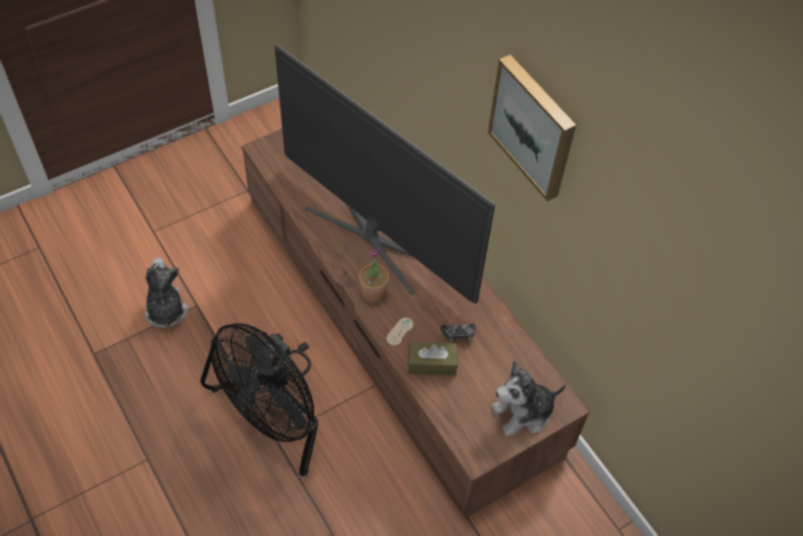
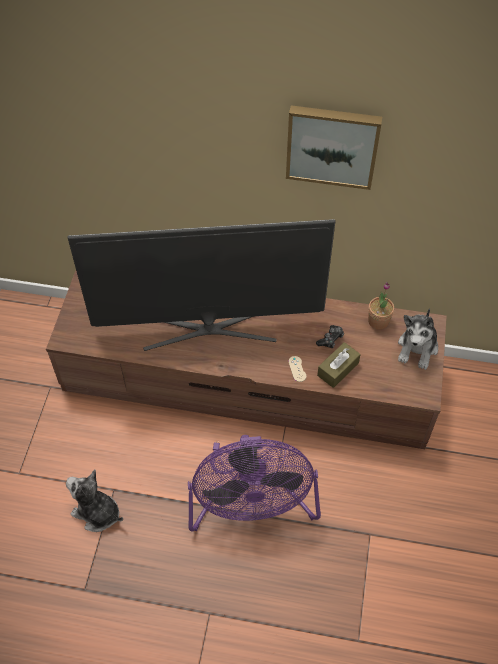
camera: 45 degrees left, 0 degrees up
(274, 409) = (247, 500): black fan -> purple fan
(373, 292) = (252, 361): potted plant -> potted plant (378, 321)

